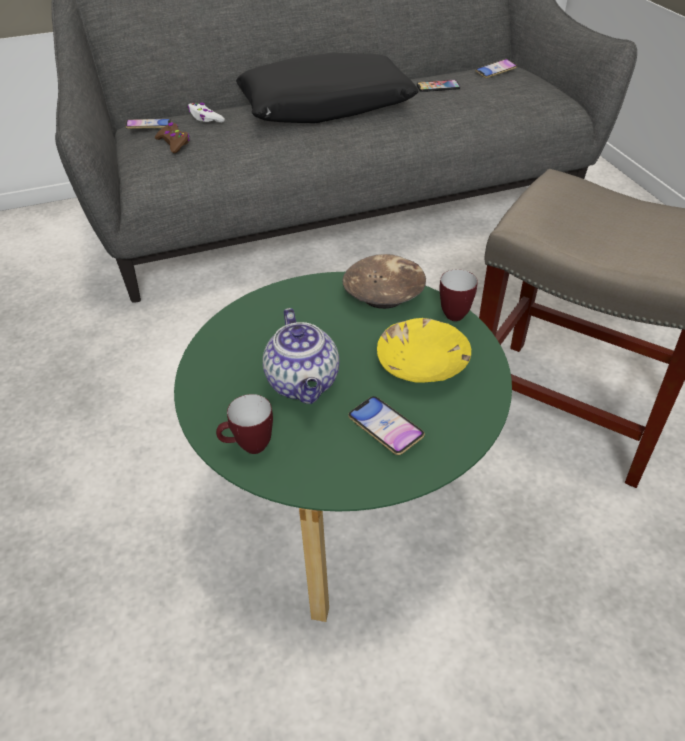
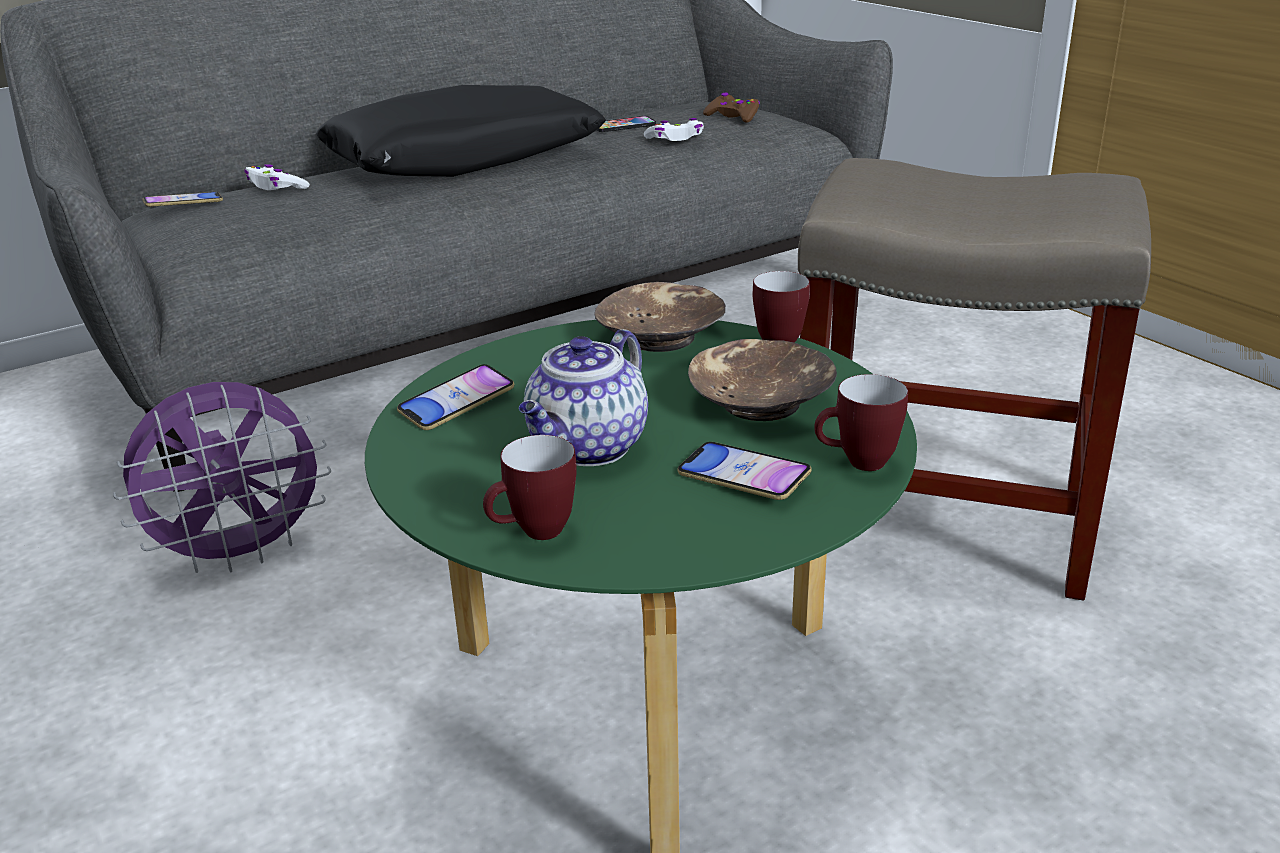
camera: 15 degrees left, 15 degrees down
(157, 352) = (242, 553): none -> purple fan
(174, 143) = (235, 217): brown game controller -> brown game controller (733, 116)
(304, 384) = (587, 448): teapot -> teapot turned 60 degrees clockwise
(423, 364) = (761, 401): yellow bowl -> brown bowl
(459, 431) = (857, 463): none -> mug
(468, 104) = (676, 139): none -> white game controller
(495, 71) = (697, 105): phone -> phone (457, 404)

